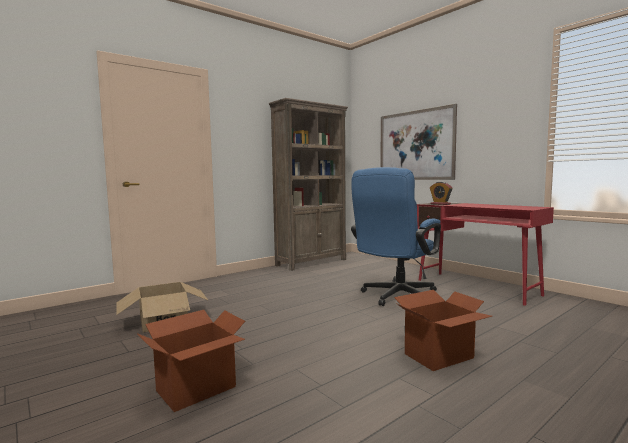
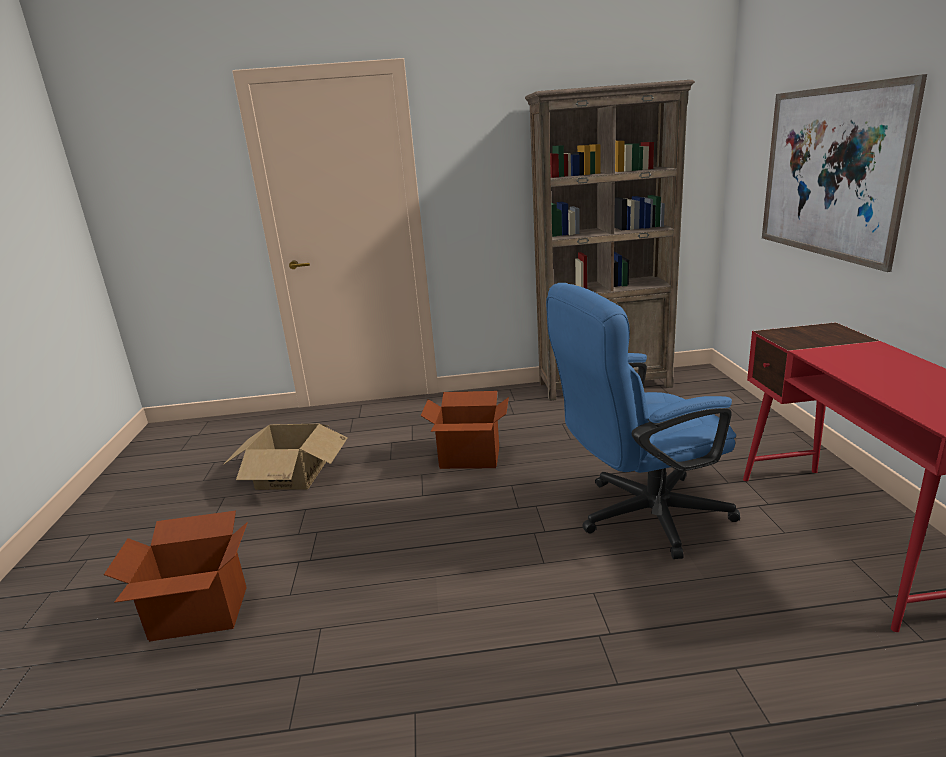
camera: 35 degrees right, 15 degrees up
(439, 356) = (529, 696): cardboard box -> cardboard box (470, 458)
(440, 204) = (798, 342): alarm clock -> none

